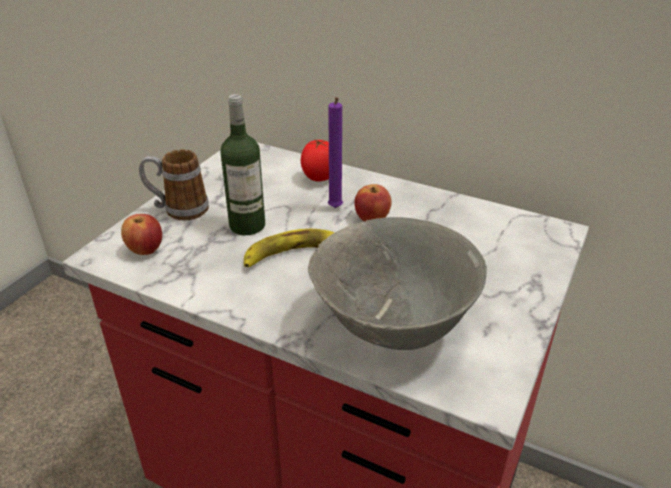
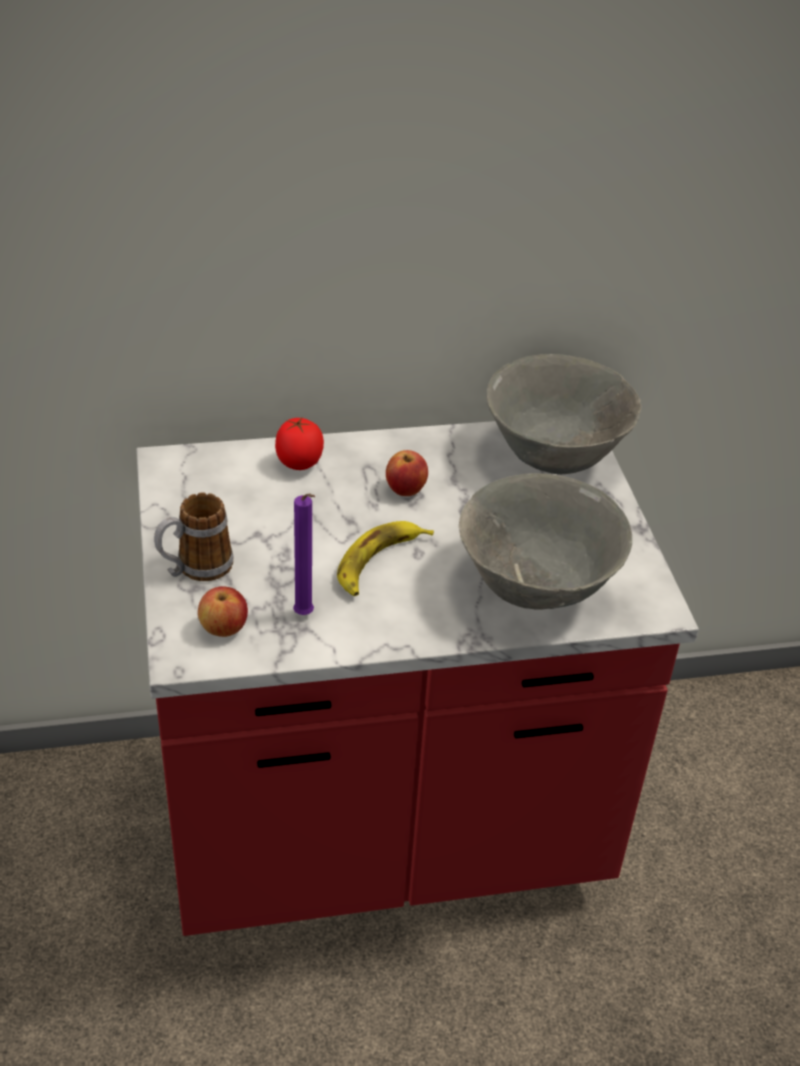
camera: 40 degrees left, 5 degrees up
(247, 225) = (293, 553): bottle -> none
(335, 209) = (358, 494): purple candle -> purple candle (305, 616)
(519, 241) = (554, 455): none -> grey bowl

